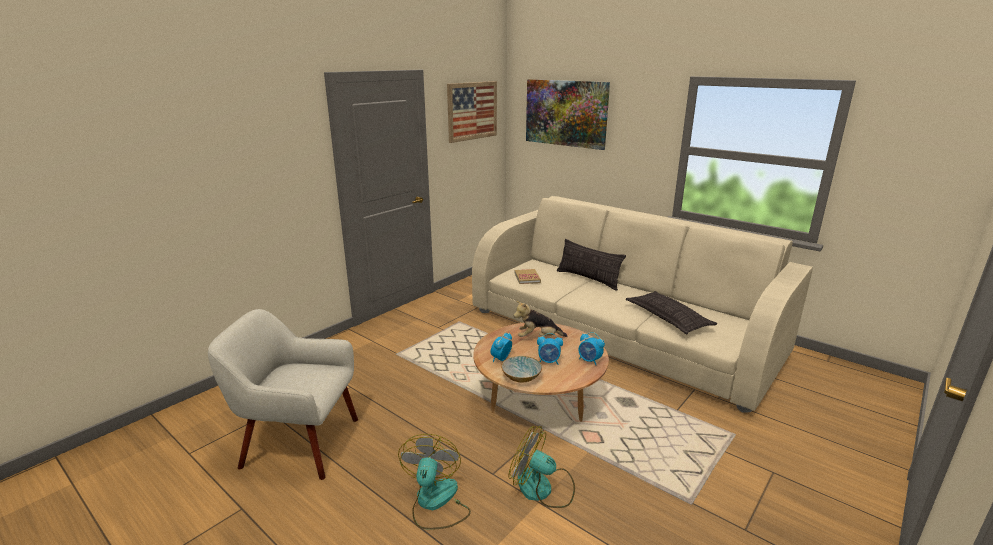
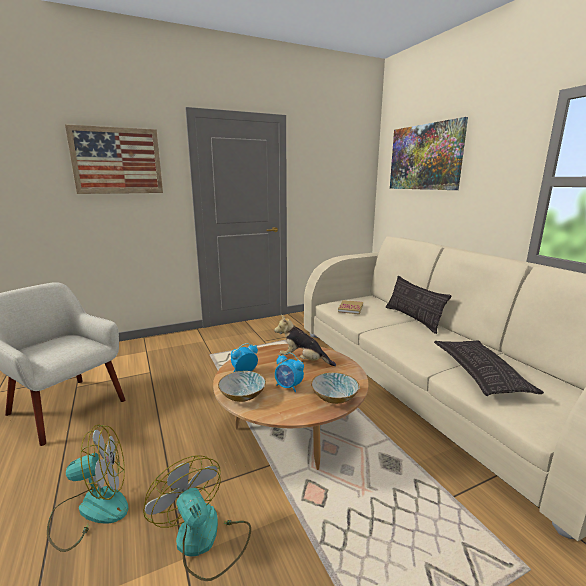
camera: 25 degrees right, 5 degrees down
(435, 503) = (91, 509): fan -> fan turned 45 degrees clockwise
(472, 111) = (338, 158): picture -> picture (117, 161)
(589, 361) = (335, 397): alarm clock -> bowl

